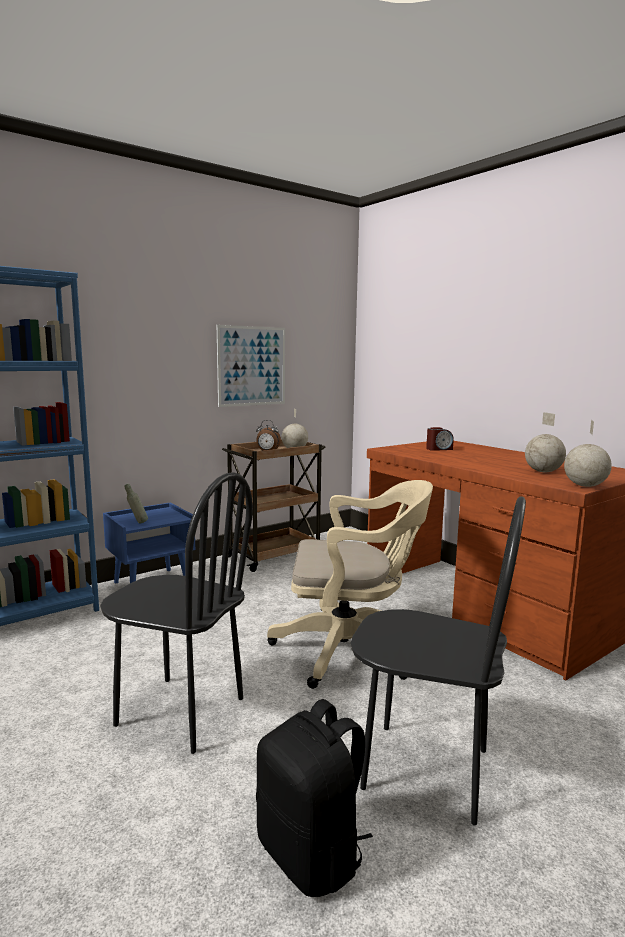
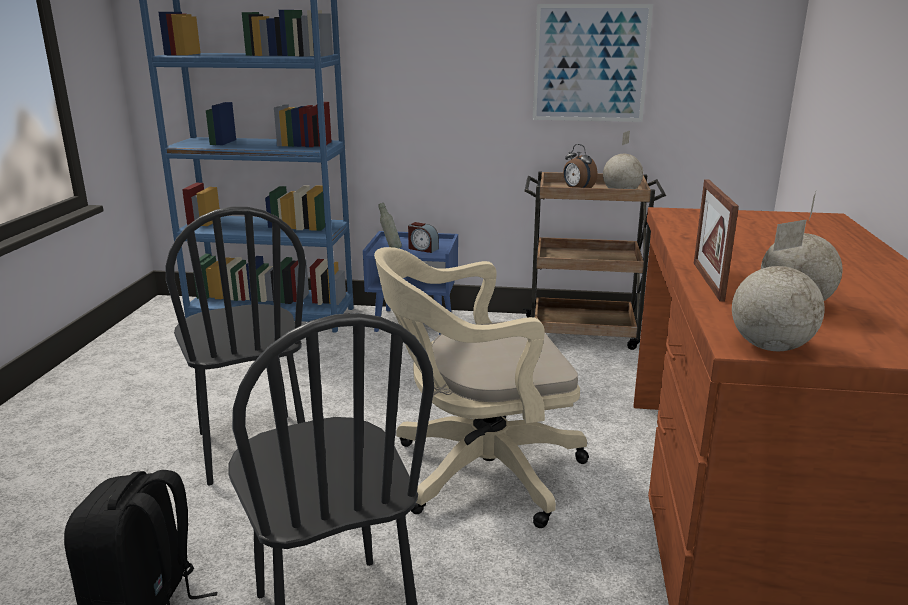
camera: 45 degrees right, 10 degrees up
(351, 650) = (477, 472): beige office chair -> beige office chair turned 120 degrees clockwise
(439, 449) = (759, 228): alarm clock -> alarm clock (422, 249)
(493, 470) = (708, 281): none -> picture frame

